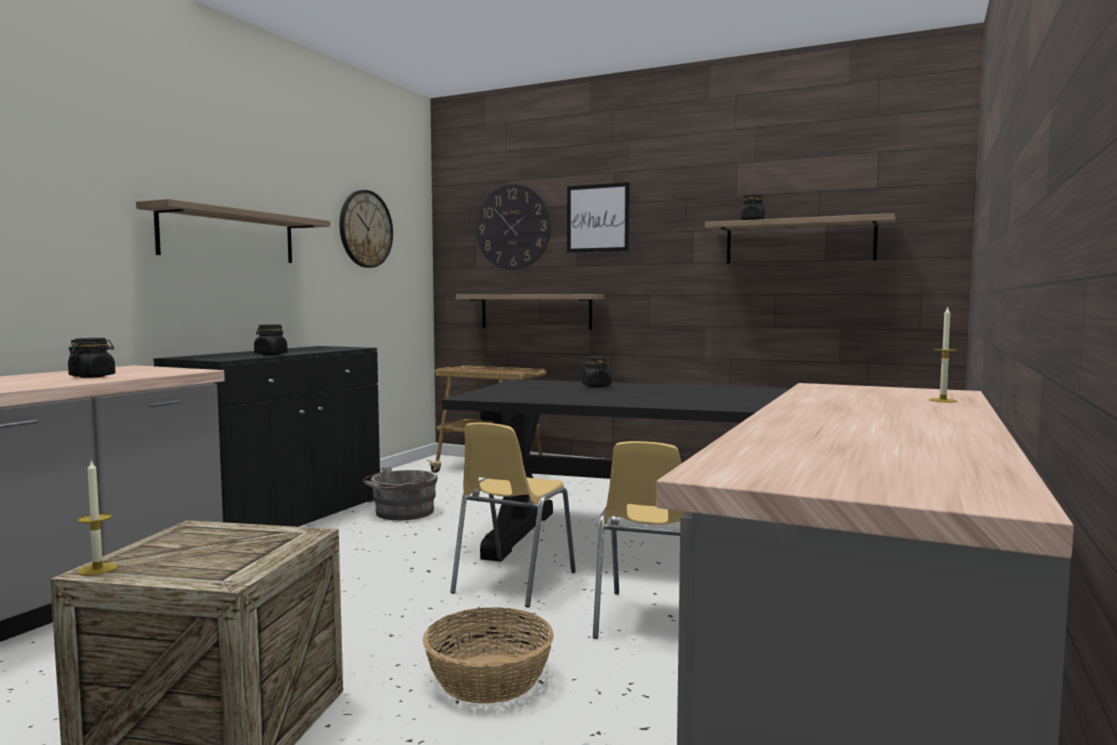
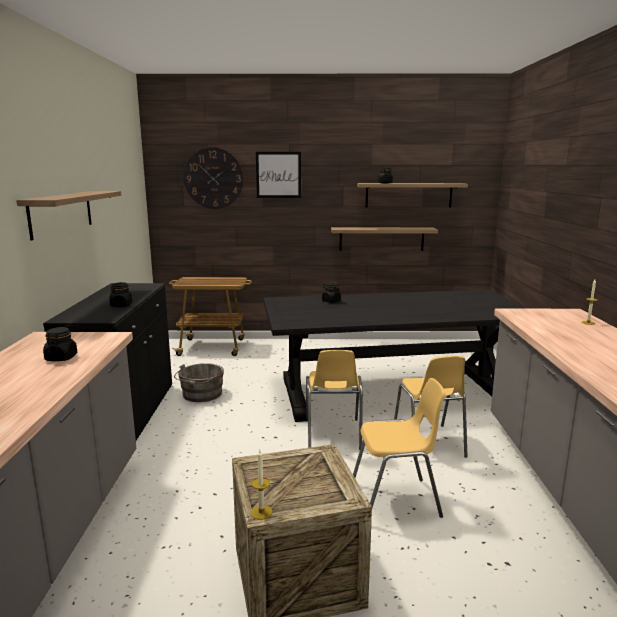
camera: 25 degrees left, 10 degrees up
(365, 229) = (119, 186): wall clock -> none
(489, 679) = (396, 500): basket -> yellow chair
(535, 311) = (233, 237): shelf -> shelf (381, 239)

